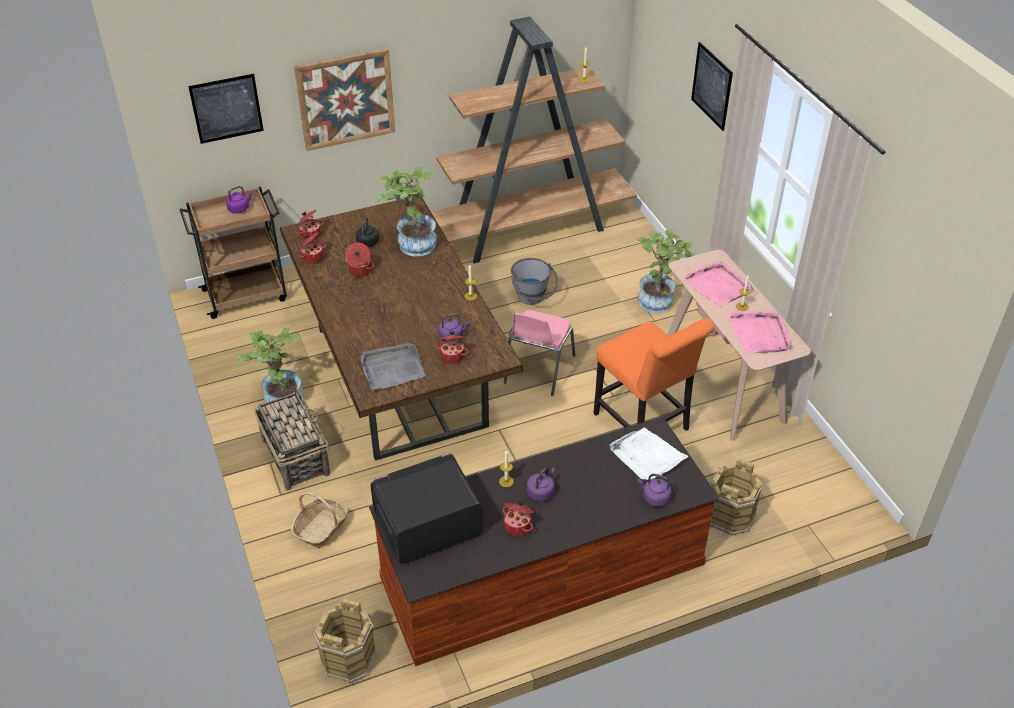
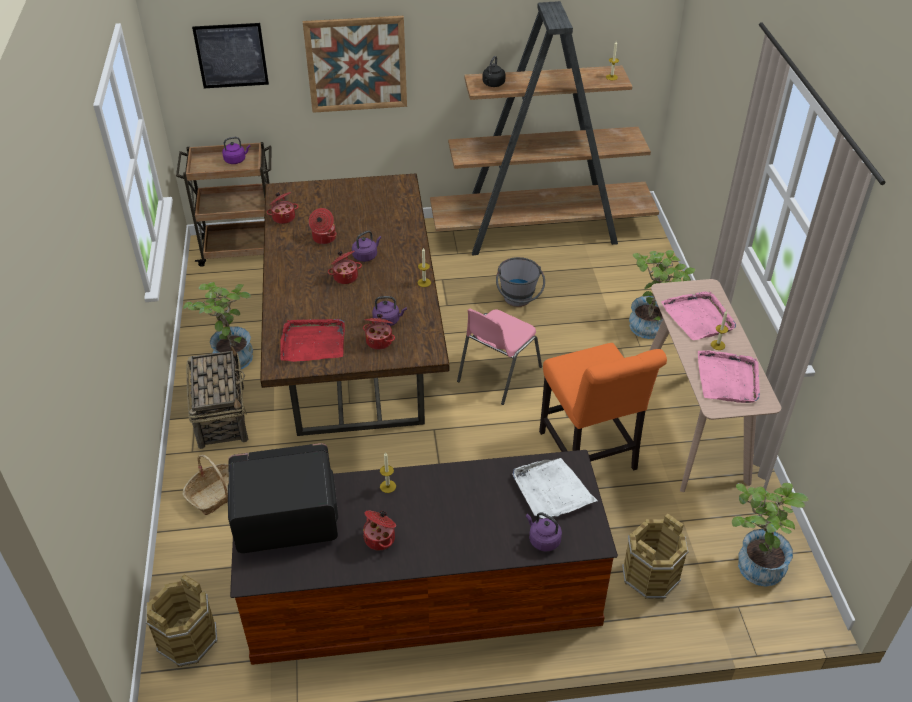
camera: 15 degrees right, 0 degrees up
(310, 234) = (291, 195): cooking pot -> cooking pot (345, 277)
(367, 243) = (343, 213): black kettle -> black kettle (493, 84)
(392, 368) = (312, 342): grey tray -> red tray
(411, 243) = (387, 220): potted plant -> potted plant (753, 563)
(541, 492) = (420, 506): purple kettle -> purple kettle (366, 256)
(712, 86) = (736, 97): picture -> none

